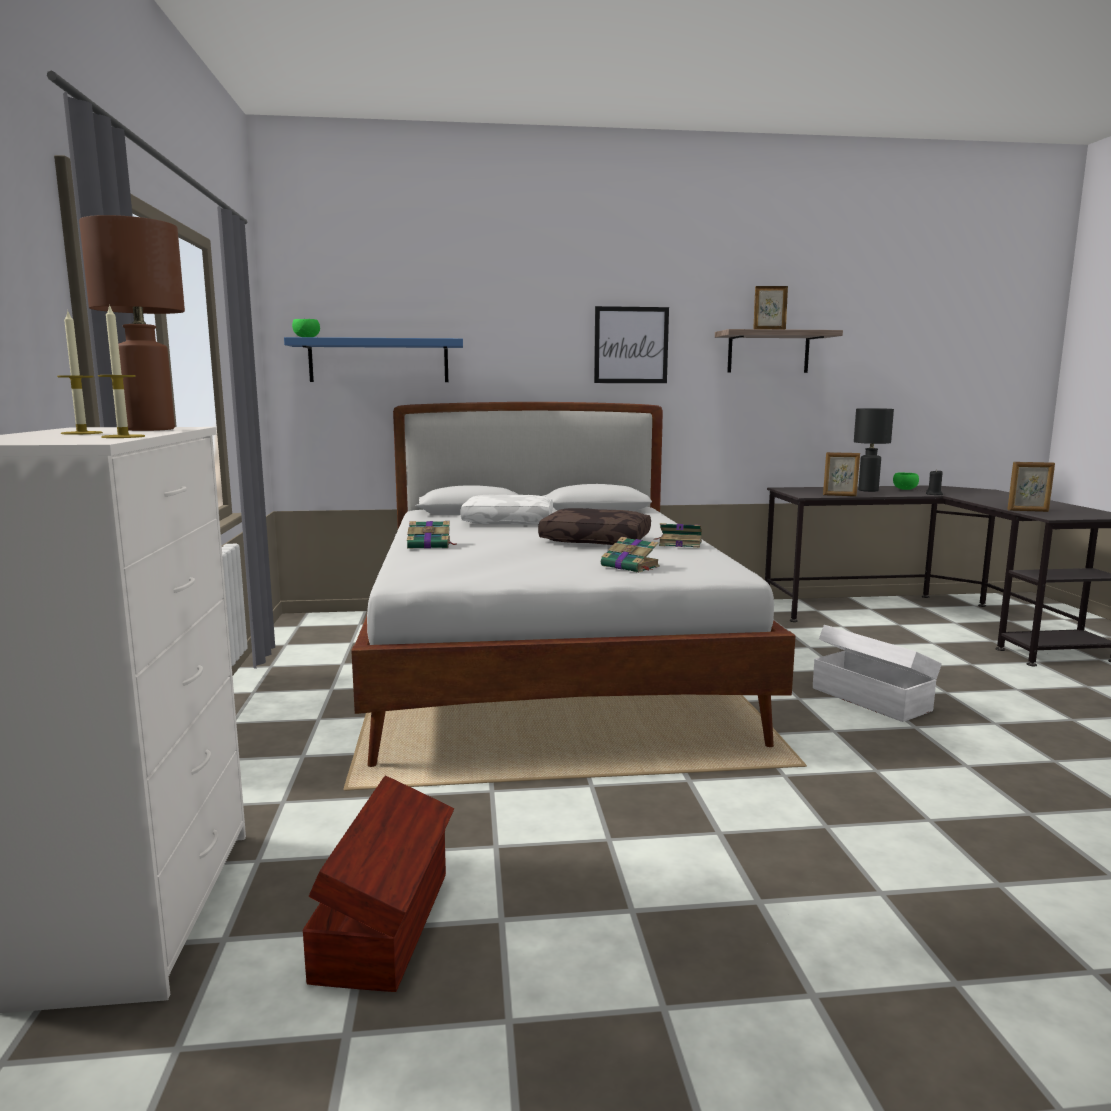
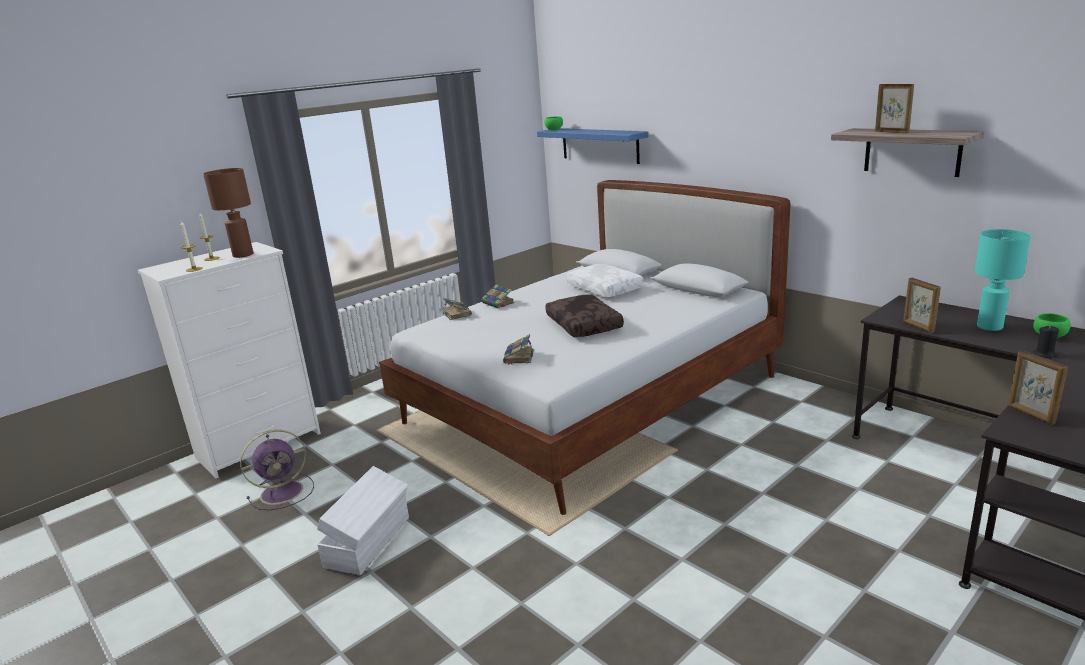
camera: 55 degrees right, 10 degrees up
(386, 923) = (284, 492): brown storage box -> purple fan
(631, 345) = (772, 139): picture -> none
(679, 543) = (613, 345): book -> book (456, 313)
(868, 490) = (989, 327): black table lamp -> turquoise table lamp
(870, 698) = (714, 525): white storage box -> white storage box (369, 541)

